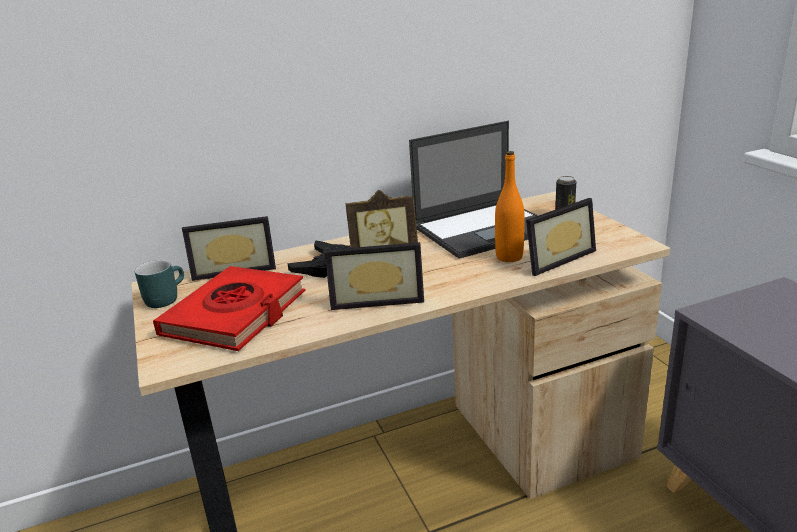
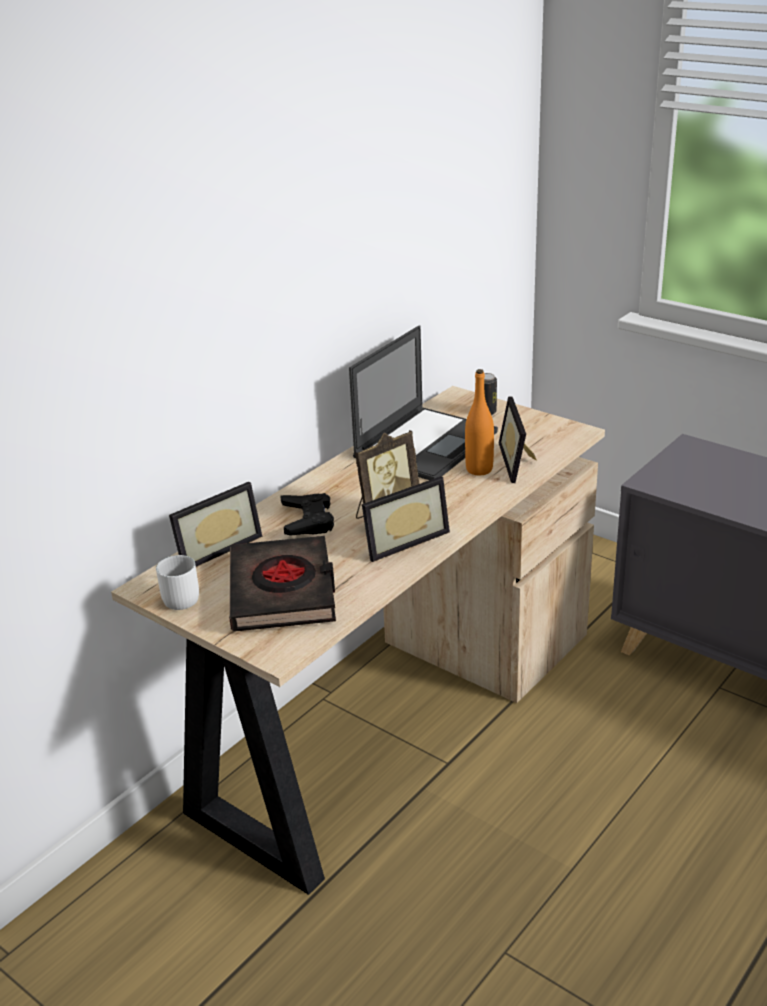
camera: 30 degrees left, 5 degrees up
(164, 298) = (180, 597): turquoise mug -> white mug
(235, 315) = (283, 591): red book -> black book
(554, 258) = (520, 462): picture frame -> picture frame turned 150 degrees clockwise

